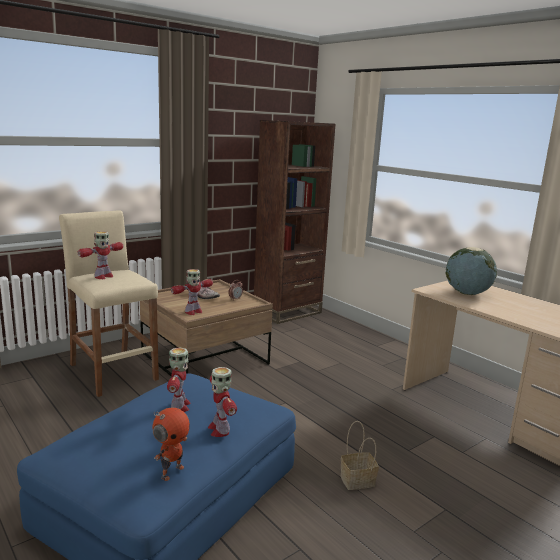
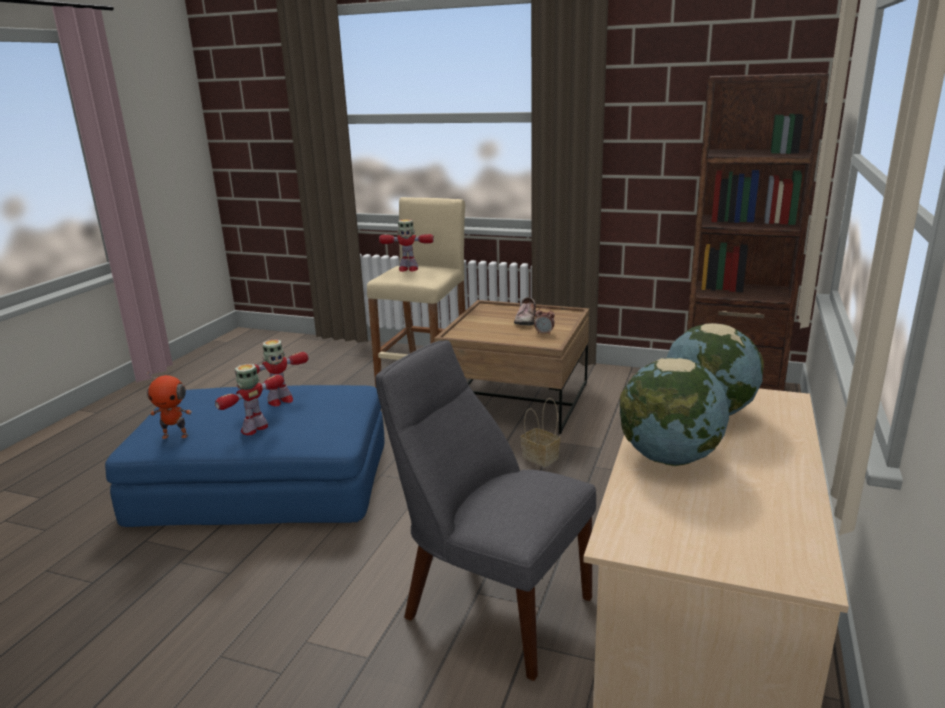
camera: 60 degrees right, 5 degrees up
(193, 312) = (471, 331): toy robot -> none
(358, 480) = (372, 573): basket -> basket (541, 458)
(422, 450) = (490, 605): none -> grey chair
(508, 311) = (669, 458): none -> globe

